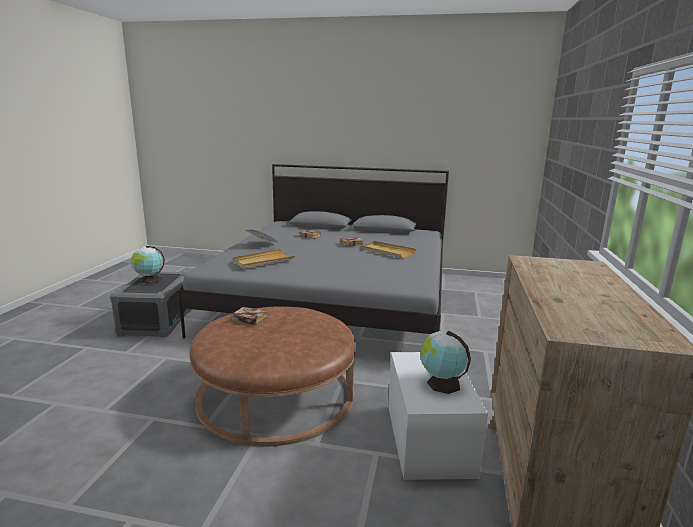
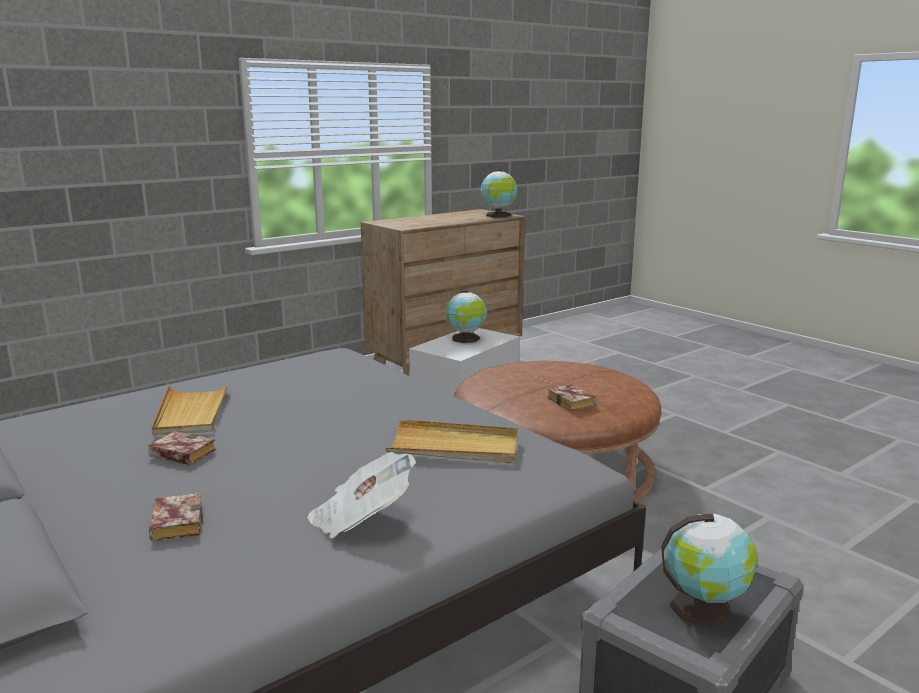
camera: 140 degrees left, 0 degrees up
(573, 325) = (498, 215): none -> globe

